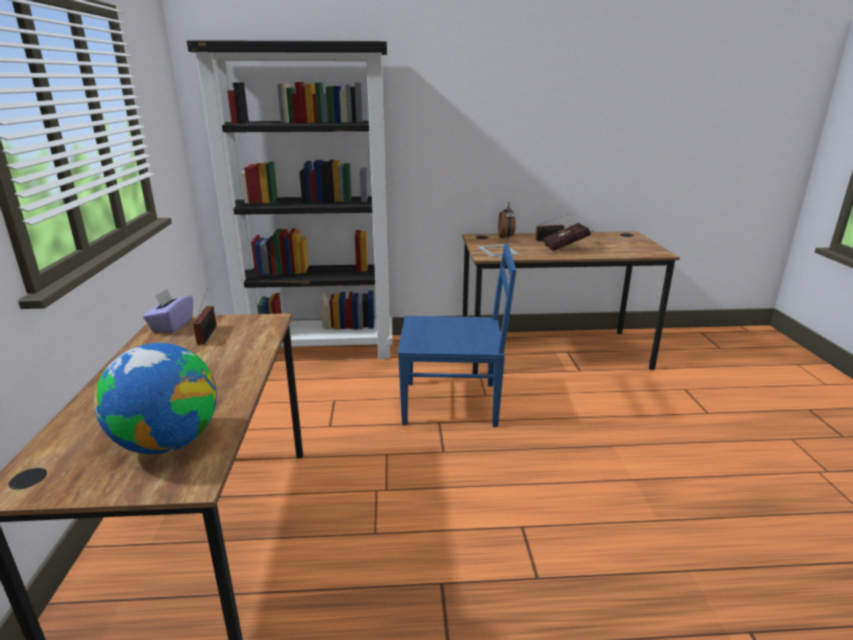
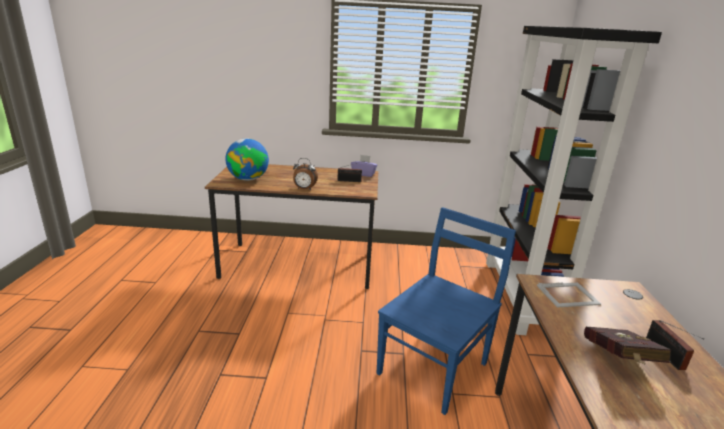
camera: 95 degrees right, 0 degrees up
(453, 403) = (434, 367): blue chair -> blue chair turned 150 degrees counterclockwise
(506, 238) = (644, 313): alarm clock -> alarm clock (304, 189)

